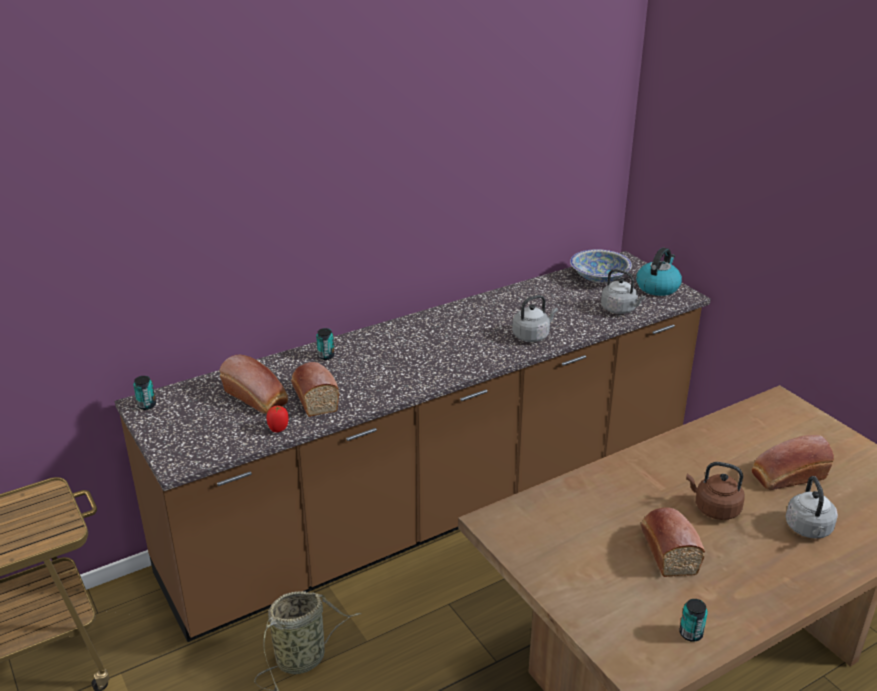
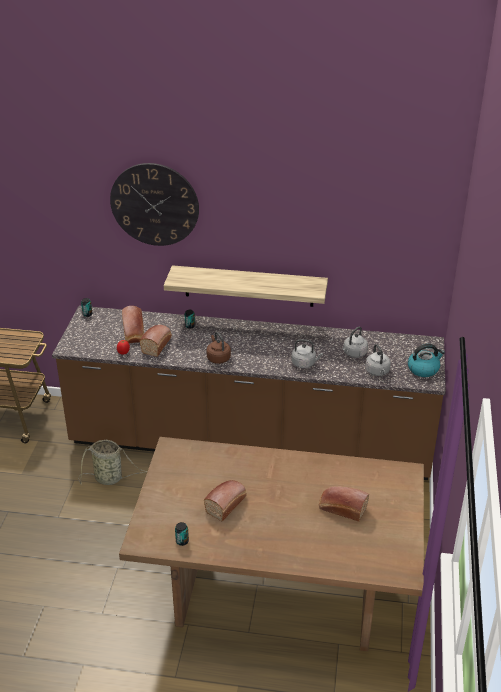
camera: 40 degrees right, 5 degrees up
(235, 164) = (154, 204): none -> wall clock
(386, 263) = (249, 286): none -> shelf
(599, 277) = (398, 347): bowl -> none
(714, 509) = (278, 500): brown kettle -> brown kettle (218, 358)
(809, 530) = (308, 537): grey kettle -> grey kettle (354, 354)

